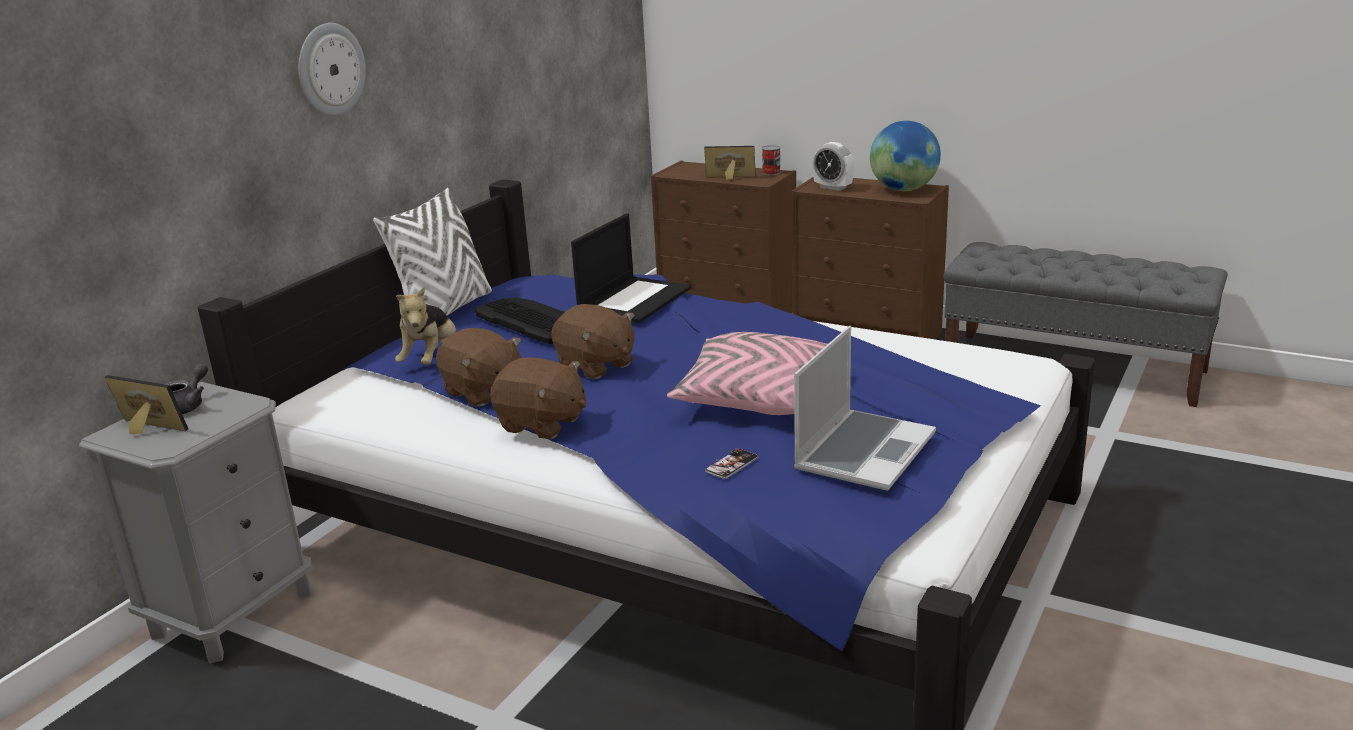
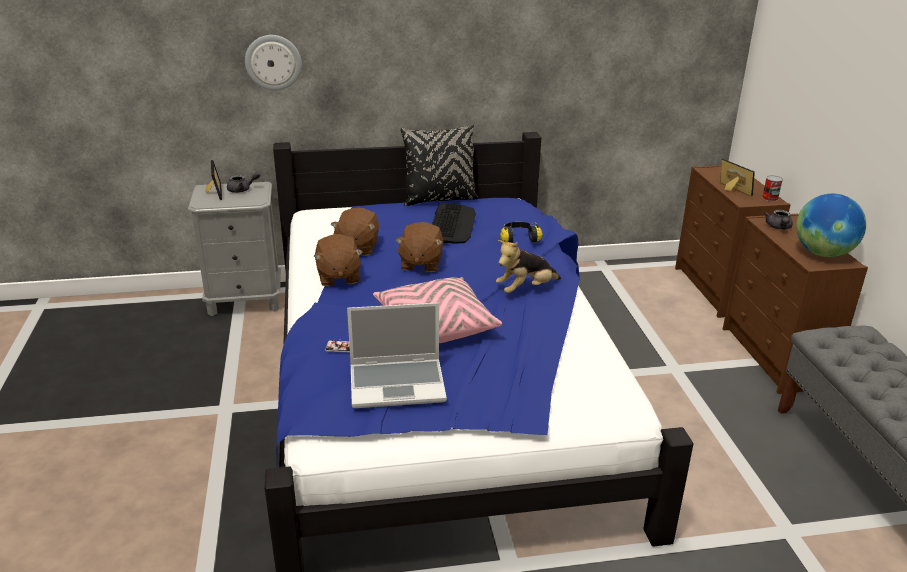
camera: 50 degrees right, 5 degrees up
(330, 69) = (400, 33): wall clock -> wall clock (273, 62)
(431, 358) = (379, 220): plush toy -> plush toy (526, 289)
(446, 311) = (439, 199): white pillow -> black pillow
(634, 299) = (519, 239): laptop -> headphones
(833, 187) = (778, 228): alarm clock -> grey teapot

